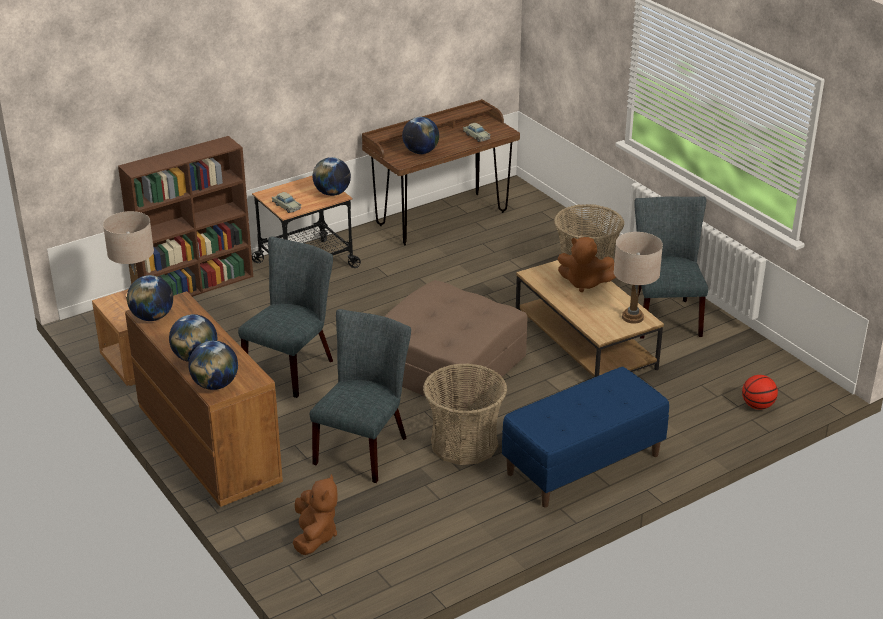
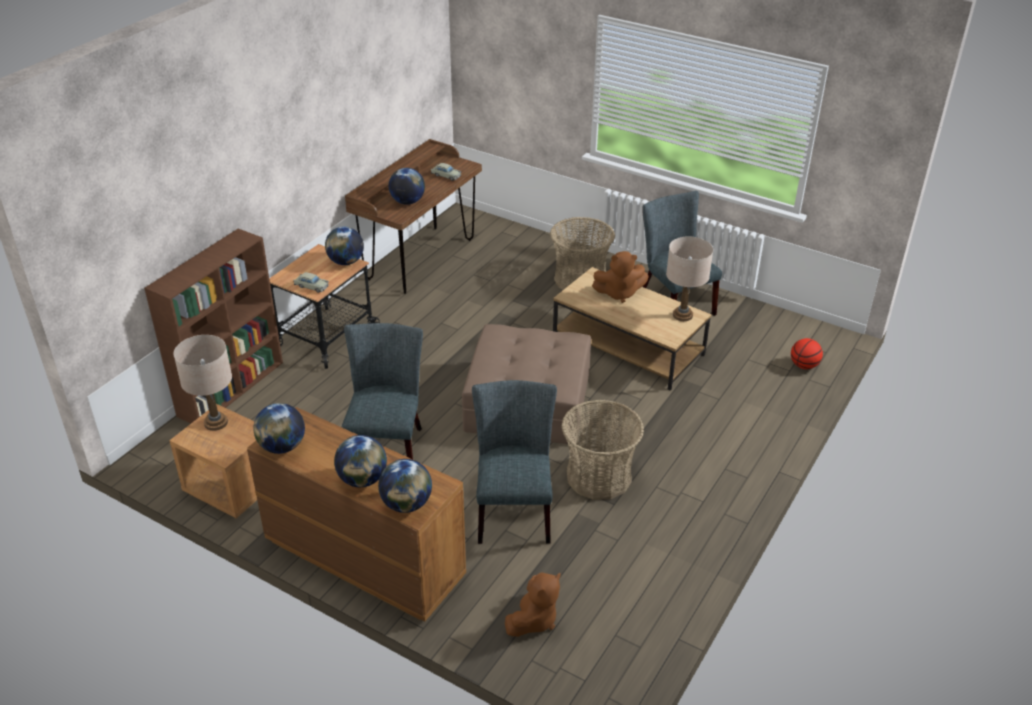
camera: 25 degrees left, 5 degrees up
(314, 536) = (534, 619): brown plush toy -> brown plush toy turned 60 degrees clockwise
(583, 465) = (712, 464): blue bench -> none

